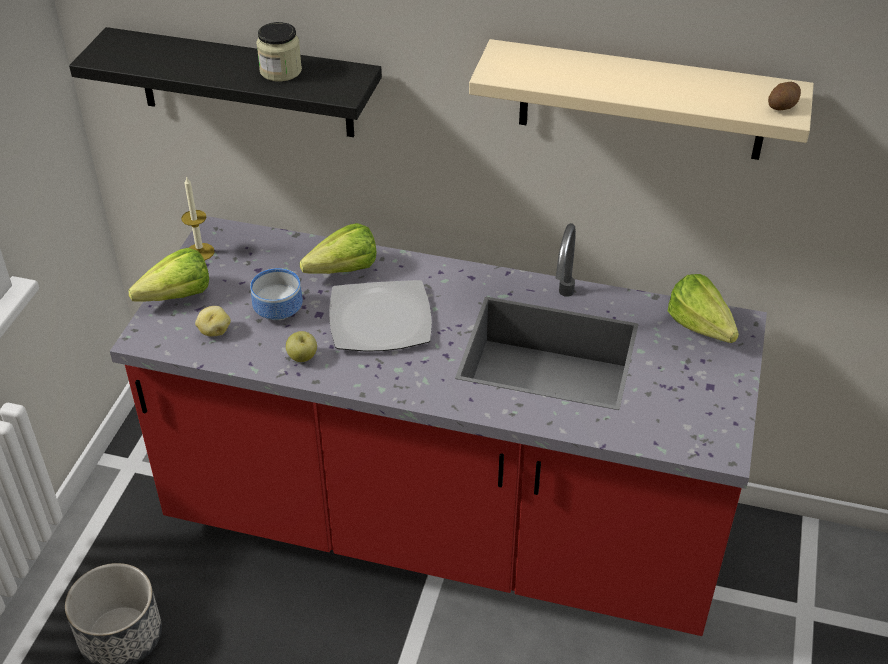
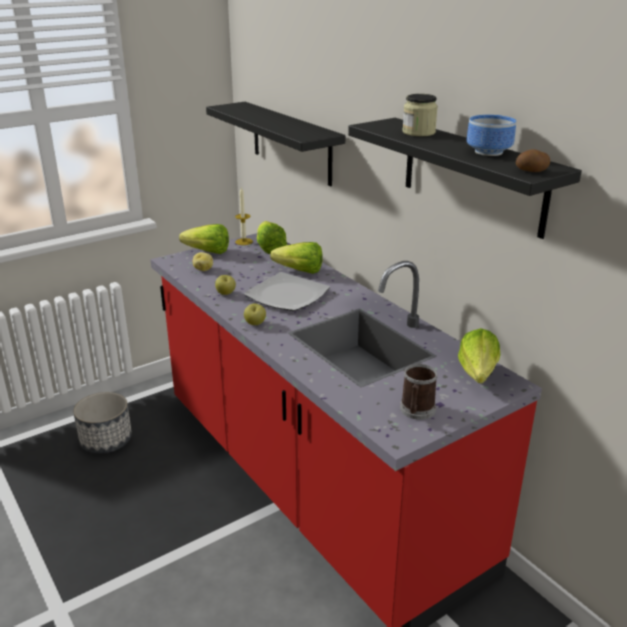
camera: 40 degrees right, 15 degrees down
(250, 246) = (270, 247): none -> lettuce
(278, 312) = (243, 274): bowl -> bowl (488, 152)
(280, 71) = (291, 125): jar -> jar (418, 132)
(402, 386) = (255, 324): none -> apple
(642, 101) = (472, 175): beige shelf -> black shelf
(701, 408) = (416, 411): none -> mug

